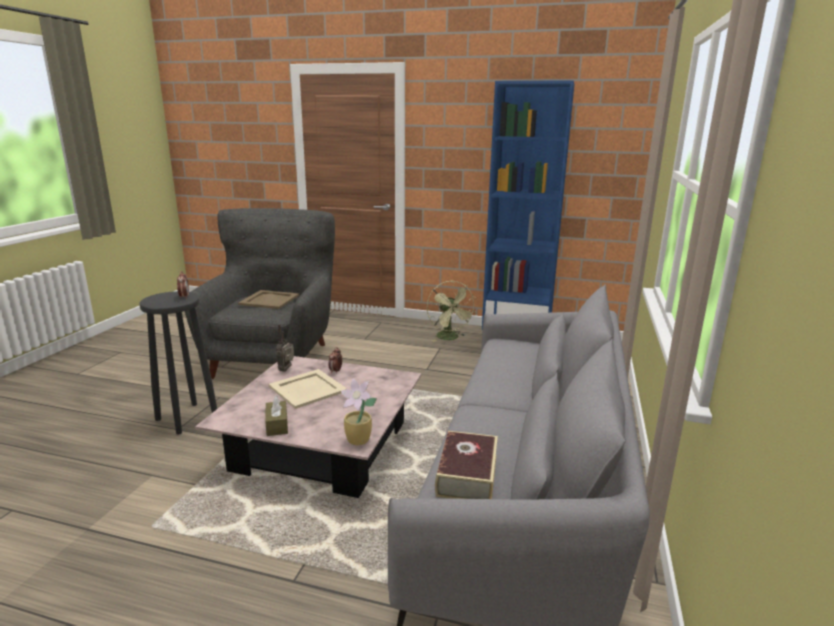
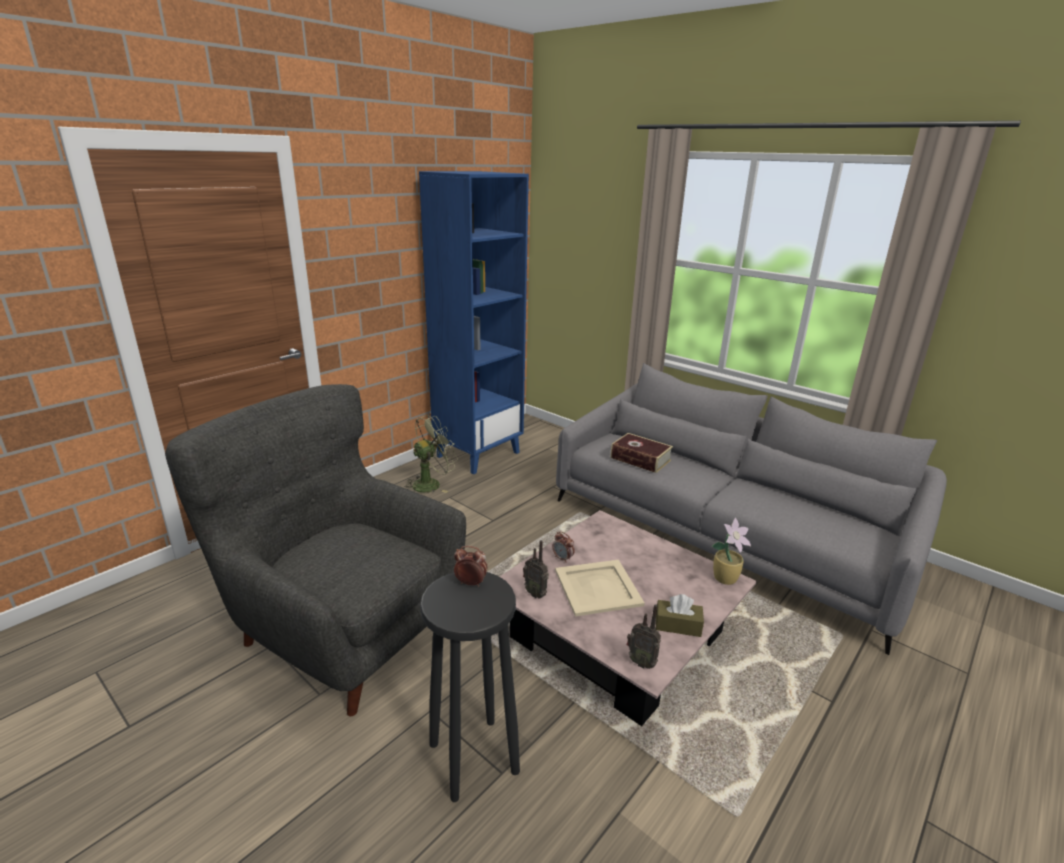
camera: 65 degrees left, 5 degrees up
(228, 416) = (641, 662): none -> radio
(269, 300) = (344, 547): beige tray -> none
(450, 338) = (431, 483): green fan -> green fan turned 45 degrees counterclockwise
(467, 475) = (833, 530): book -> book (640, 459)

